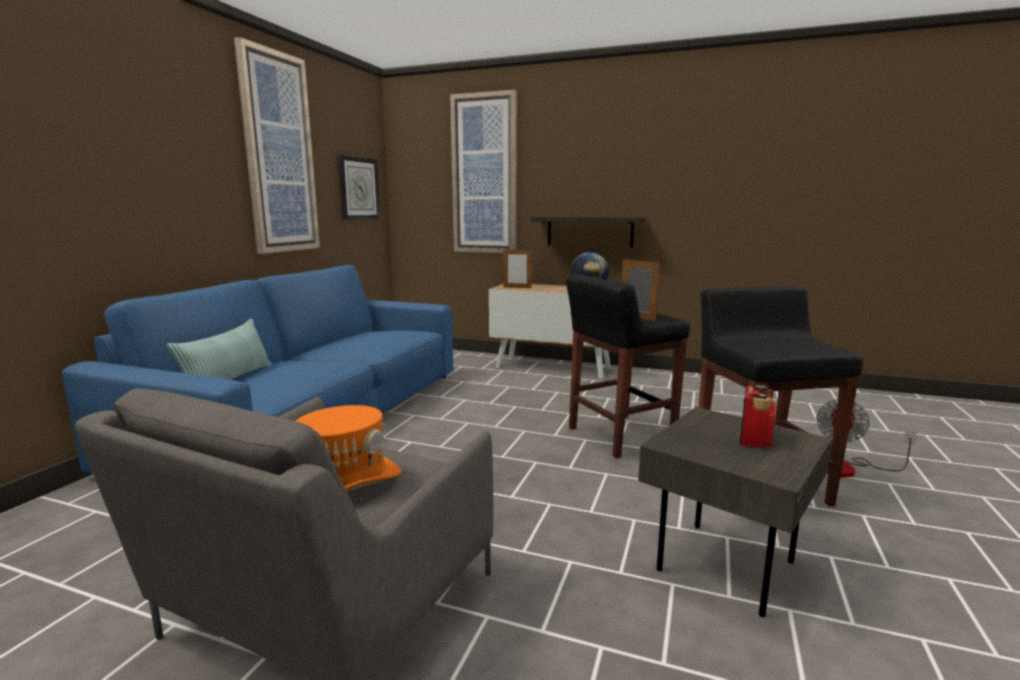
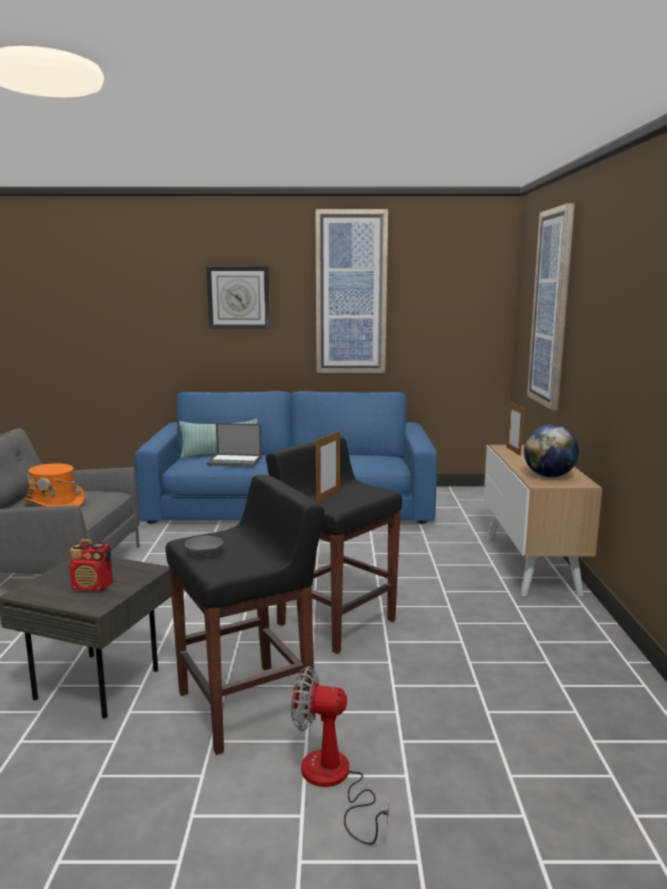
camera: 70 degrees right, 0 degrees up
(301, 370) = (235, 461): none -> laptop
(358, 188) = (459, 318): wall clock -> wall clock (238, 297)
(589, 231) = (597, 397): shelf -> none
(794, 350) = (205, 553): none -> grey bowl

